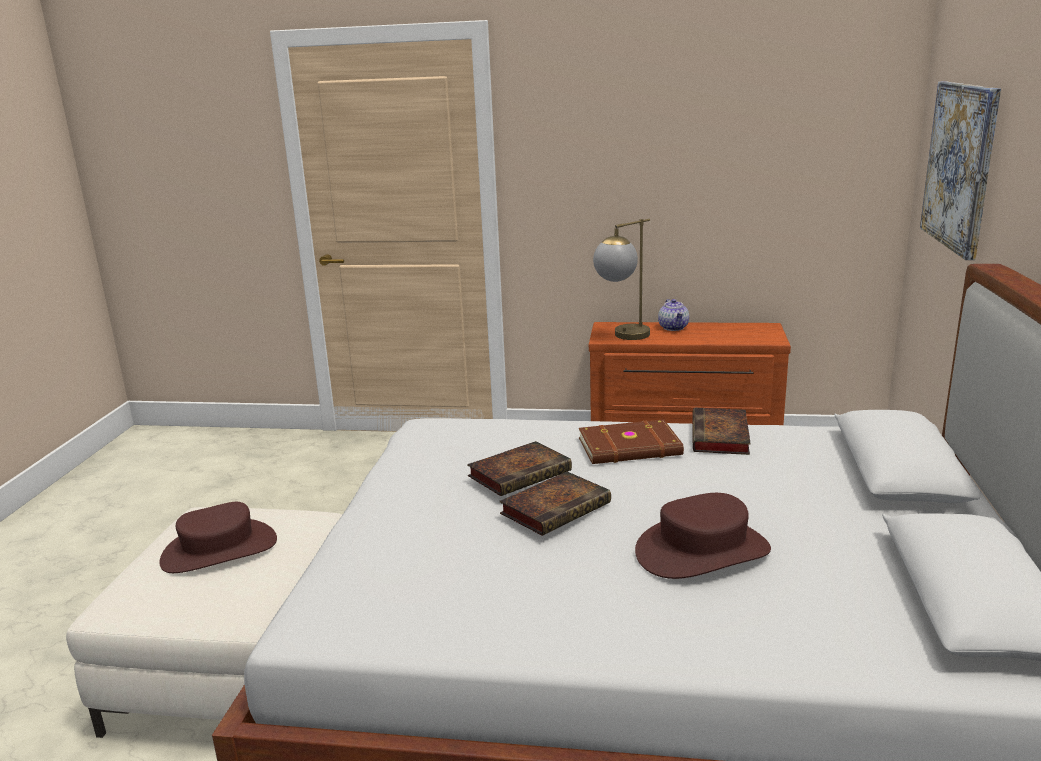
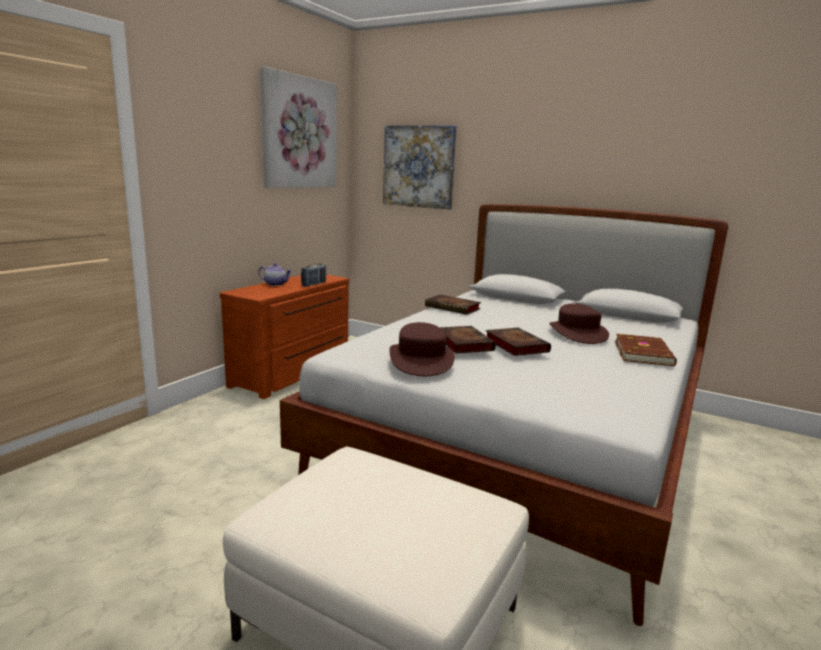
camera: 70 degrees left, 5 degrees down
(219, 550) = (373, 504): brown hat -> brown hat (421, 360)
(623, 337) = (267, 293): table lamp -> none
(630, 447) = (448, 321): brown book -> brown book (644, 353)
(710, 341) = (314, 284): none -> radio
(771, 107) = (299, 133): none -> picture

